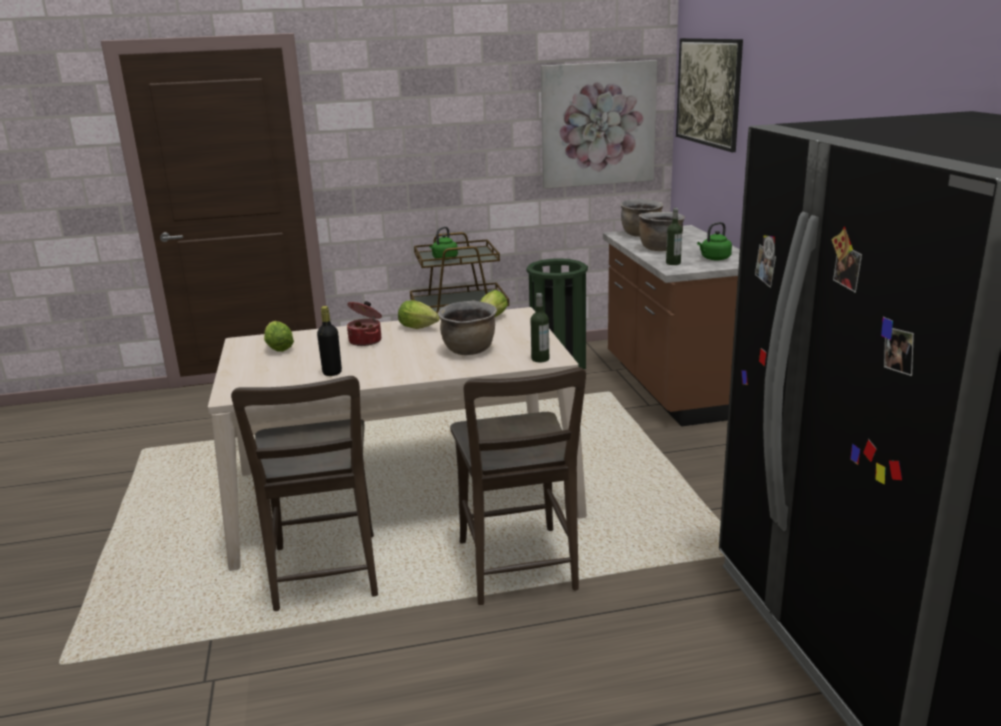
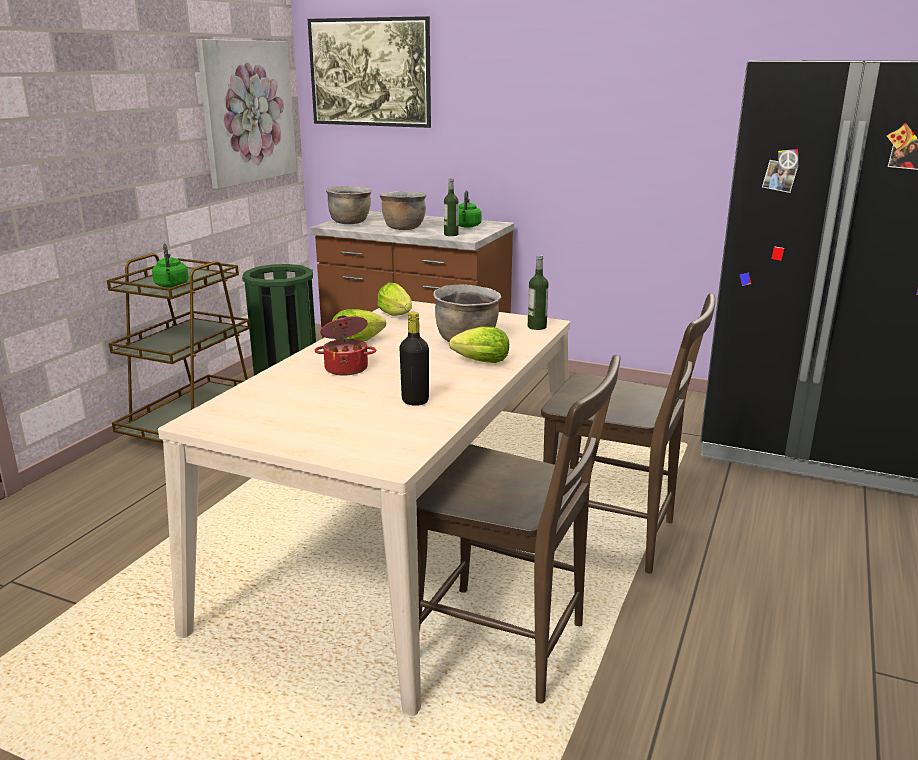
camera: 55 degrees left, 0 degrees up
(278, 347) = (271, 408): lettuce -> lettuce (478, 362)

